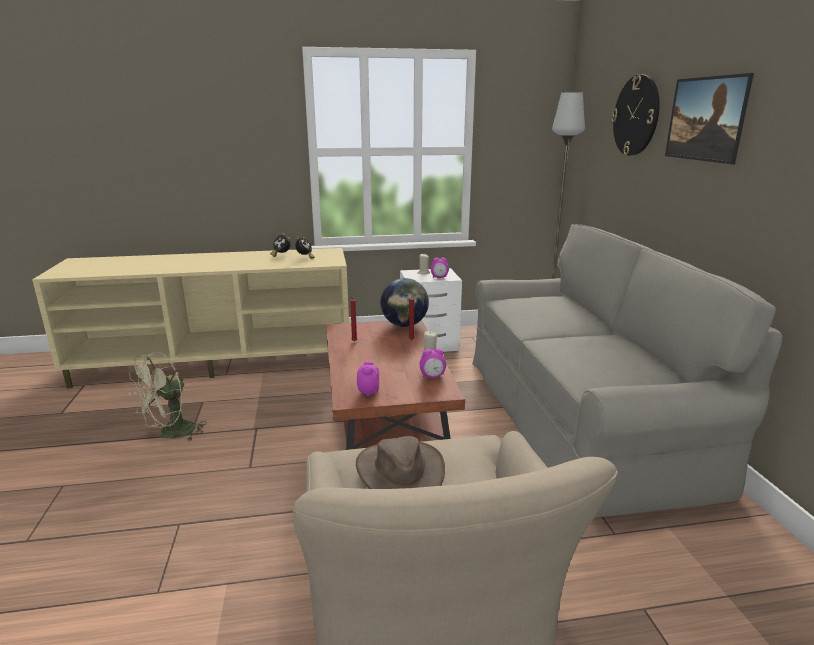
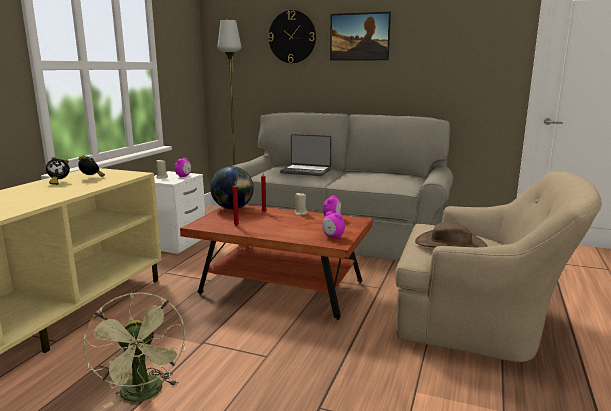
camera: 60 degrees left, 5 degrees down
(552, 313) = (306, 171): none -> laptop

